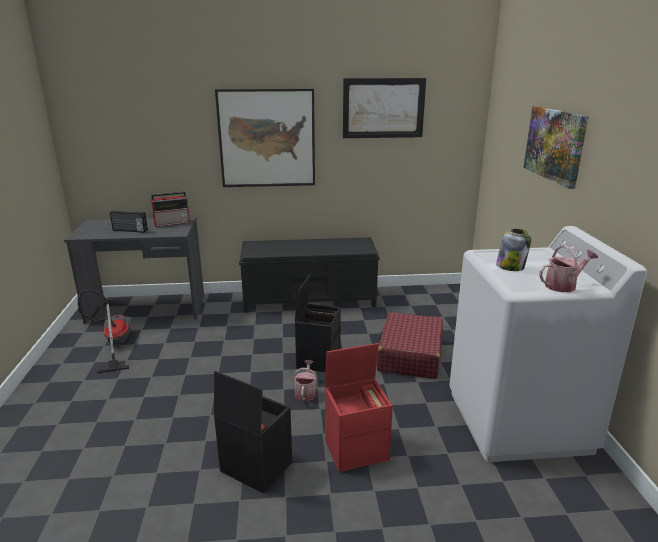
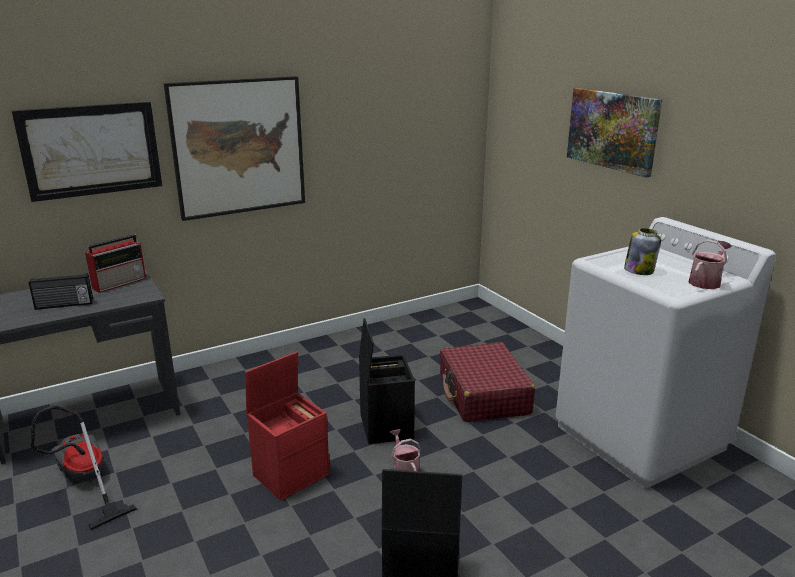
camera: 25 degrees left, 0 degrees up
(310, 299) = (315, 353): black bench -> none
(357, 449) = (514, 518): red storage box -> red storage box (291, 473)
(383, 108) = (379, 96): picture -> picture (91, 150)

